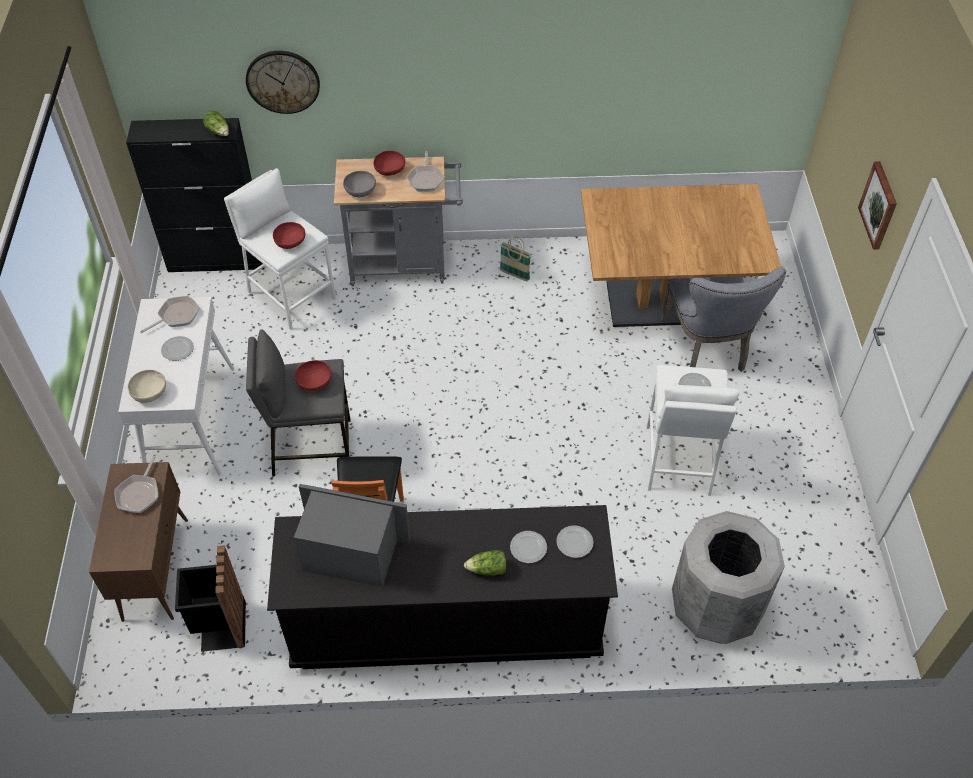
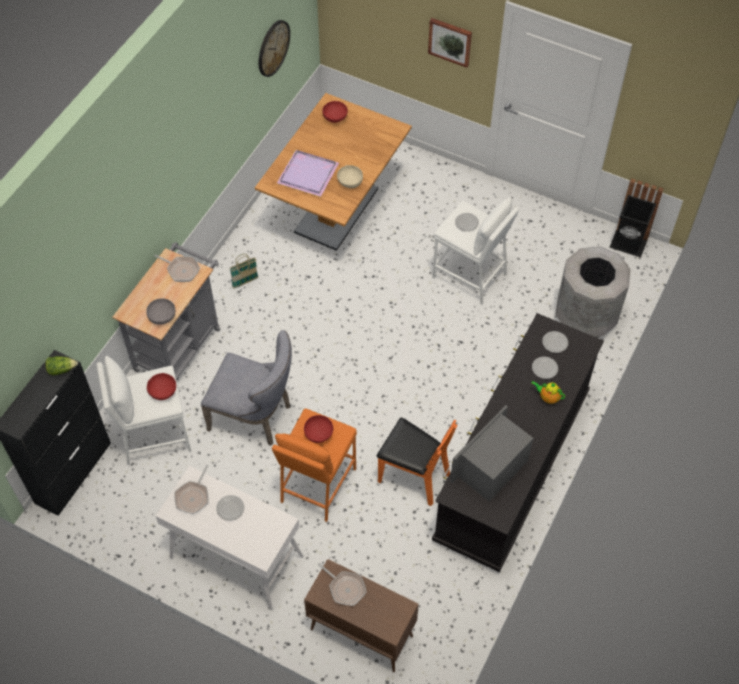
camera: 60 degrees left, 5 degrees up
(150, 393) = (262, 543): beige bowl -> beige bowl (350, 182)
(176, 316) = (193, 497): frying pan -> frying pan turned 150 degrees counterclockwise
(220, 627) = (437, 607): black trash can -> black trash can (628, 243)
(283, 81) = (71, 293): wall clock -> wall clock (273, 48)
(311, 447) = (317, 485): grey stool -> orange stool
(390, 171) = (154, 288): red bowl -> red bowl (335, 117)
(487, 569) = (548, 397): lettuce -> teapot
(635, 219) = (307, 173): none -> purple tray
(707, 350) = (393, 210): grey chair -> grey chair (255, 416)

